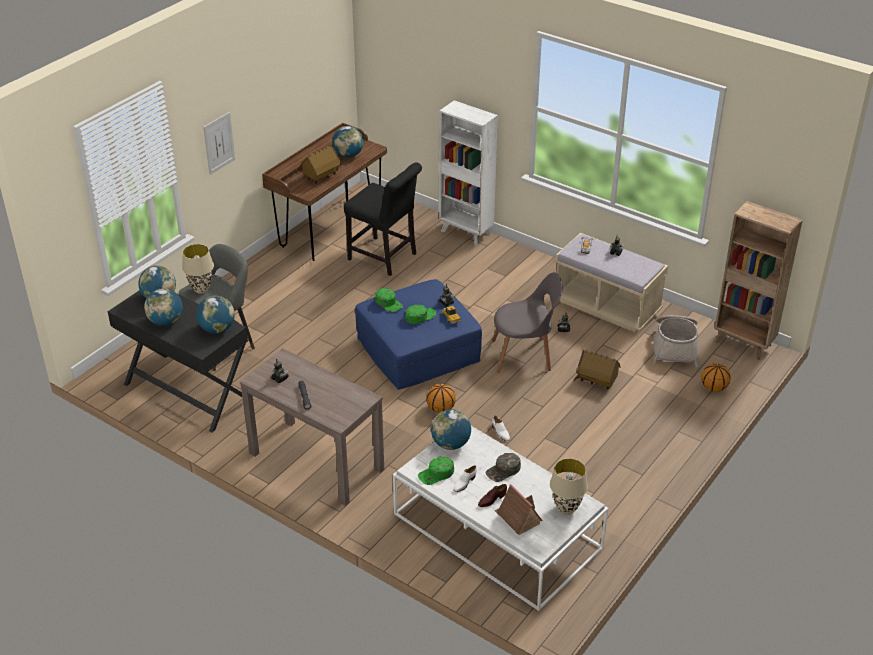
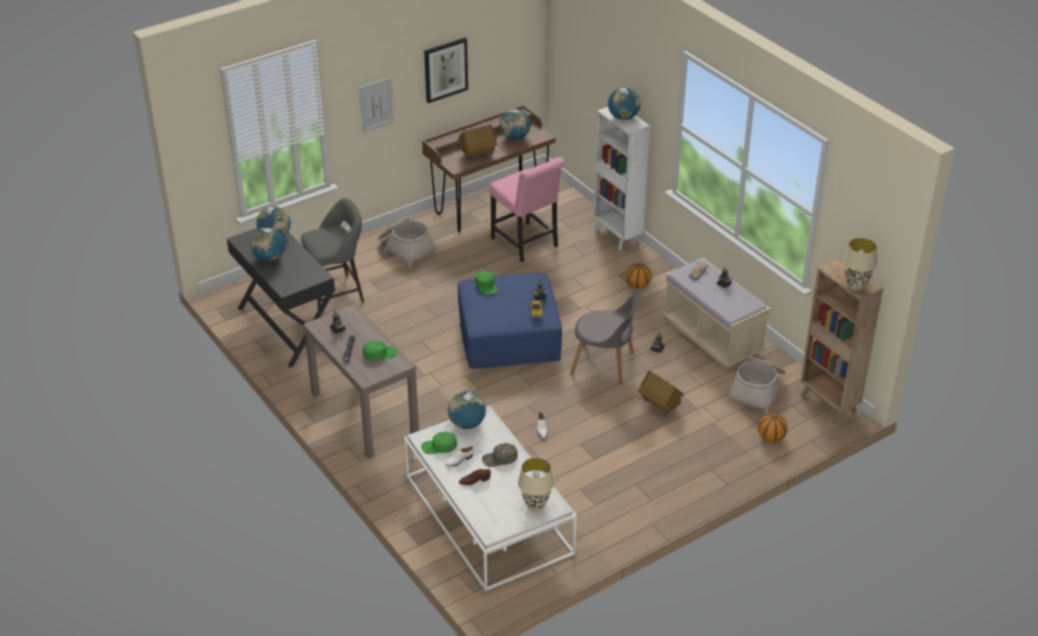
camera: 20 degrees right, 0 degrees up
(201, 290) = (319, 237): beige table lamp -> beige table lamp (855, 286)
(217, 329) = (308, 274): globe -> globe (623, 117)
(269, 286) = (406, 248): none -> basket
(275, 96) = (445, 69): none -> picture
(385, 258) = (526, 244): black chair -> pink chair
(420, 316) = (507, 304): green cap -> green cap (380, 353)
(441, 409) = (499, 395): basketball -> basketball (638, 286)
(517, 518) = (488, 502): toy house -> none

